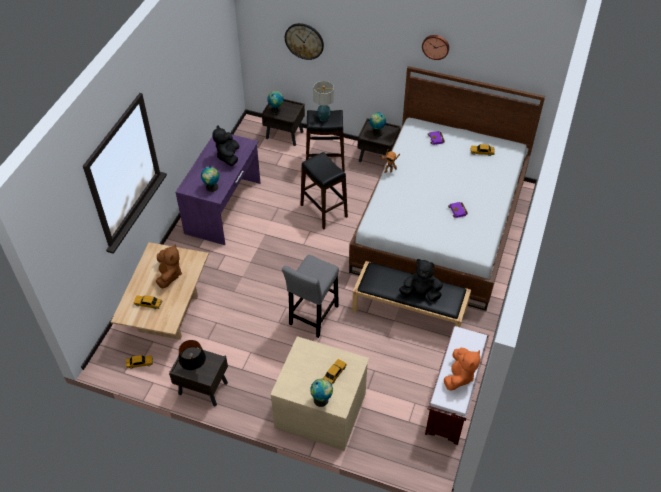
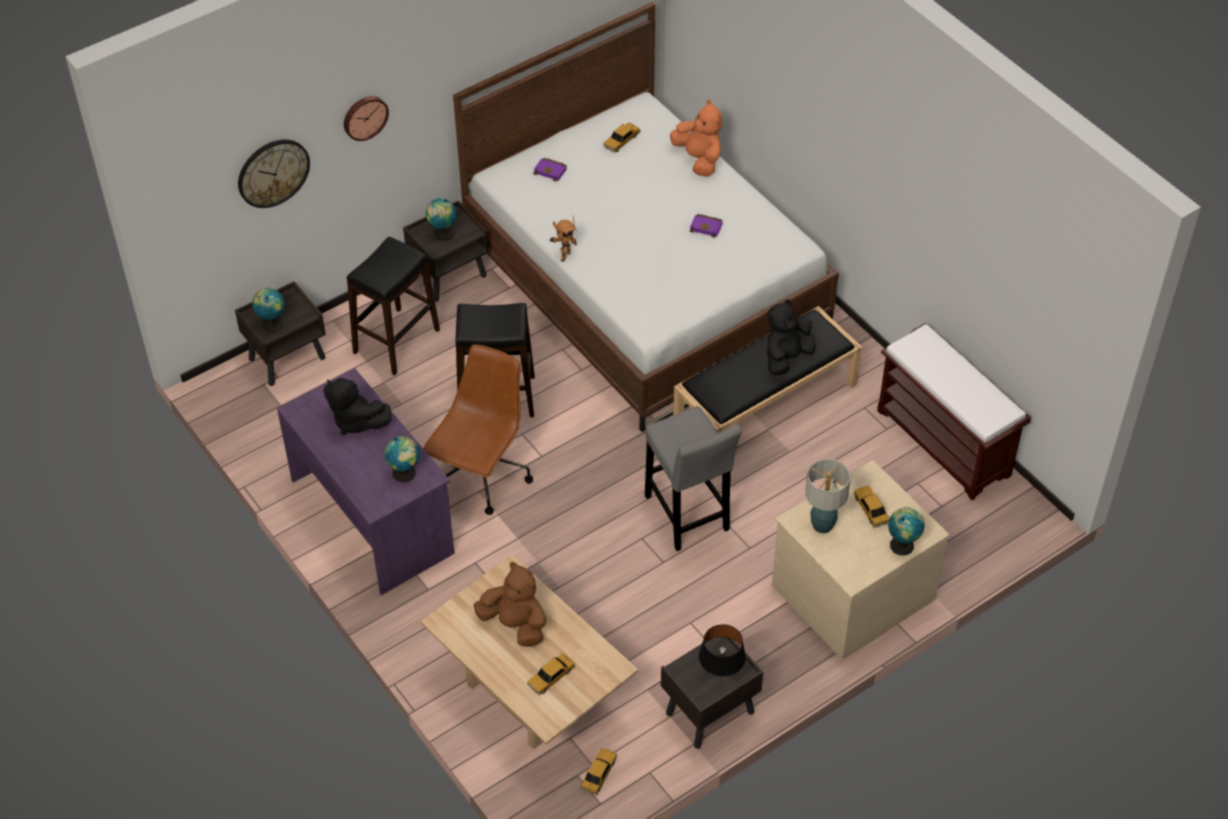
camera: 55 degrees left, 0 degrees up
(274, 231) = (481, 477): none -> brown office chair
(324, 118) = (387, 265): table lamp -> table lamp (823, 525)
(435, 46) = (484, 35): wall clock -> wall clock (364, 117)
(459, 376) = (968, 387): orange plush toy -> orange plush toy (699, 159)

